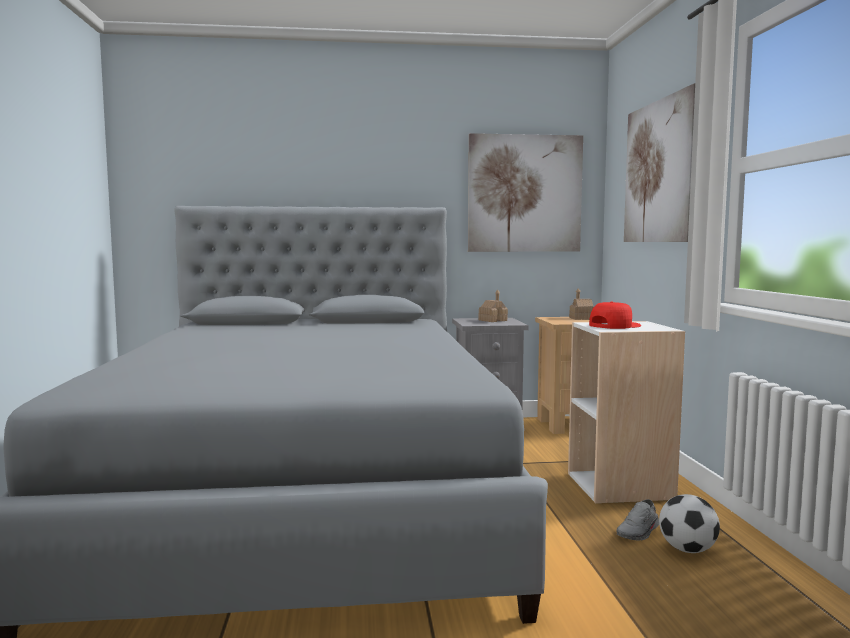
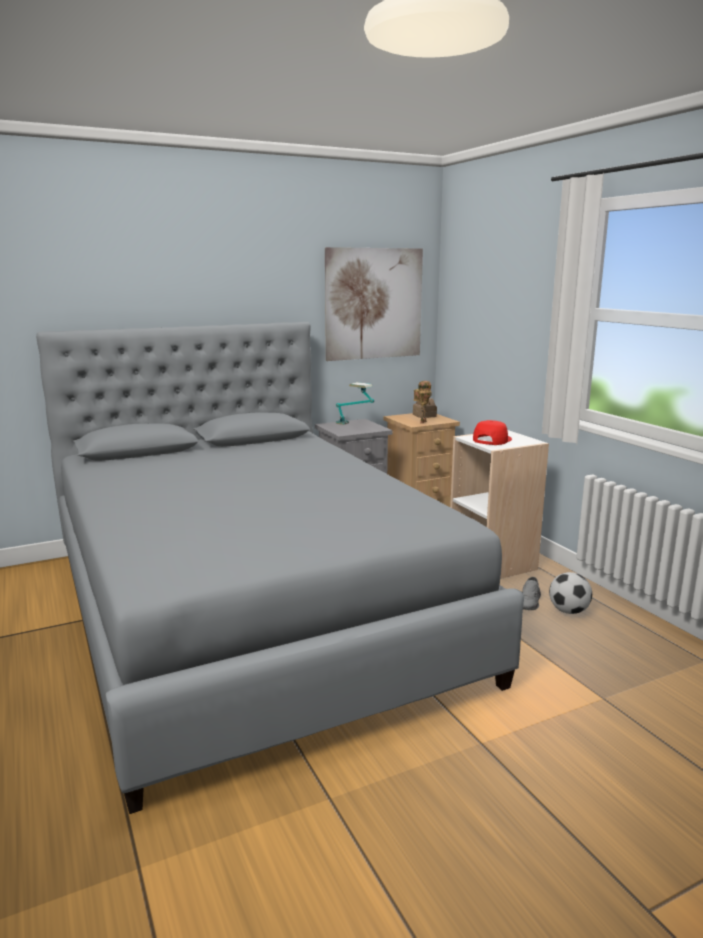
camera: 20 degrees left, 10 degrees up
(492, 320) = (355, 425): toy house -> table lamp
(571, 322) = (422, 422): none -> toy robot
(659, 172) = (506, 298): picture -> none

